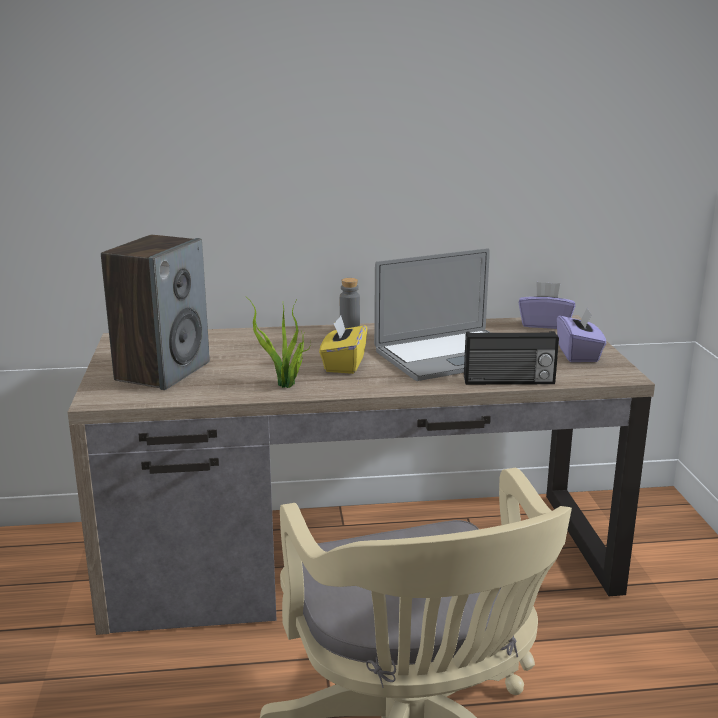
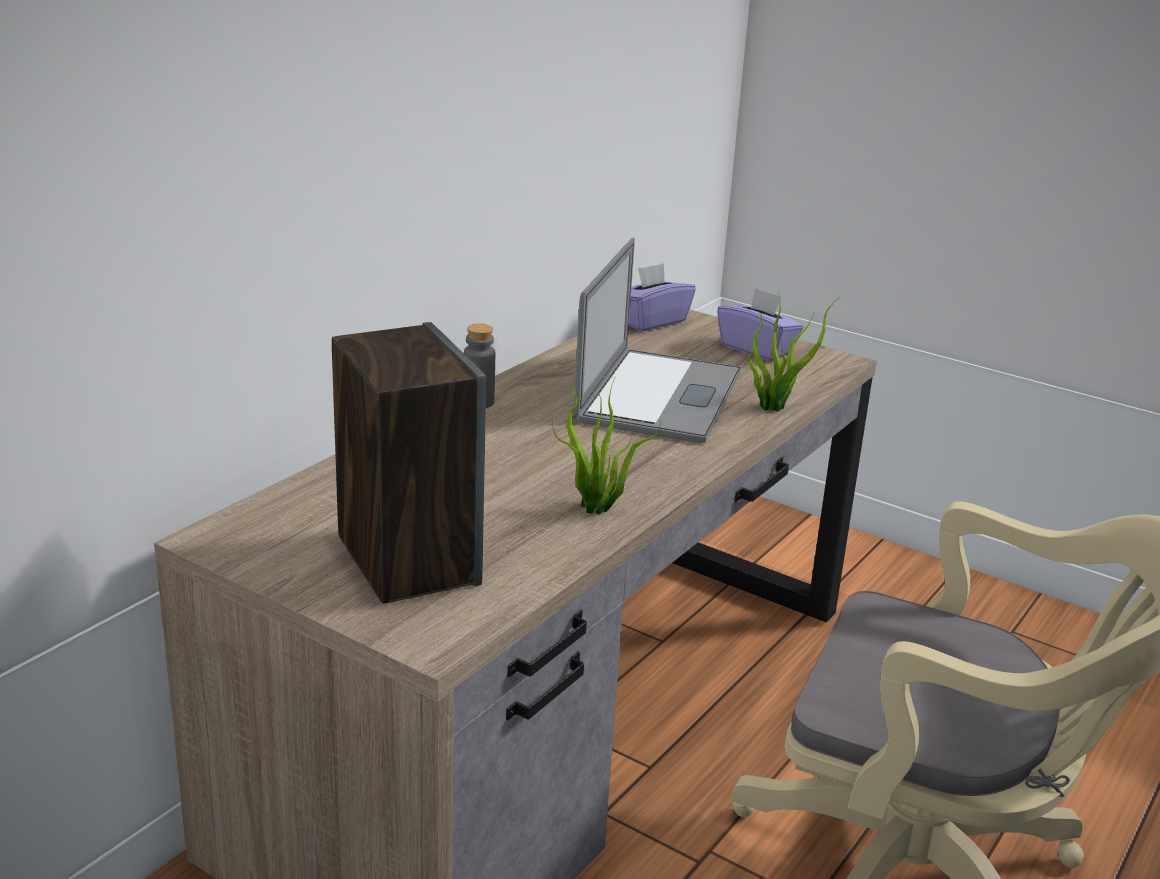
camera: 50 degrees left, 5 degrees up
(343, 364) = (587, 454): yellow tissue box -> none
(509, 381) = (775, 407): radio -> potted plant

